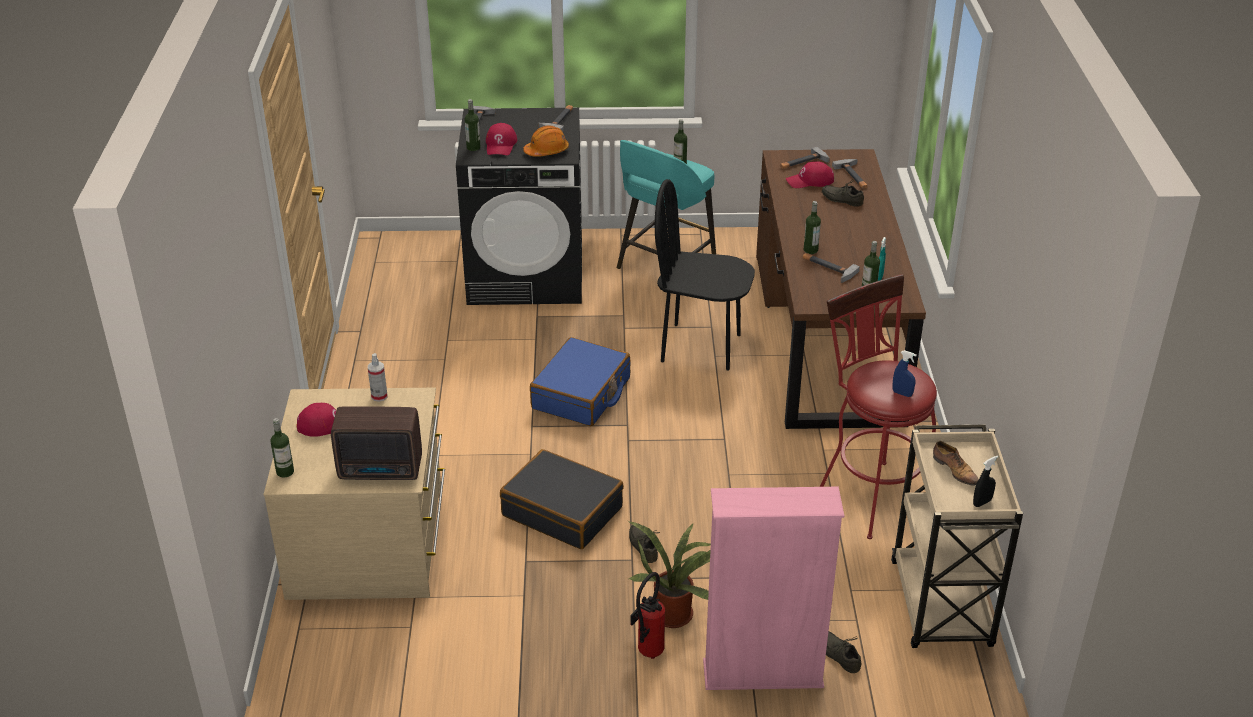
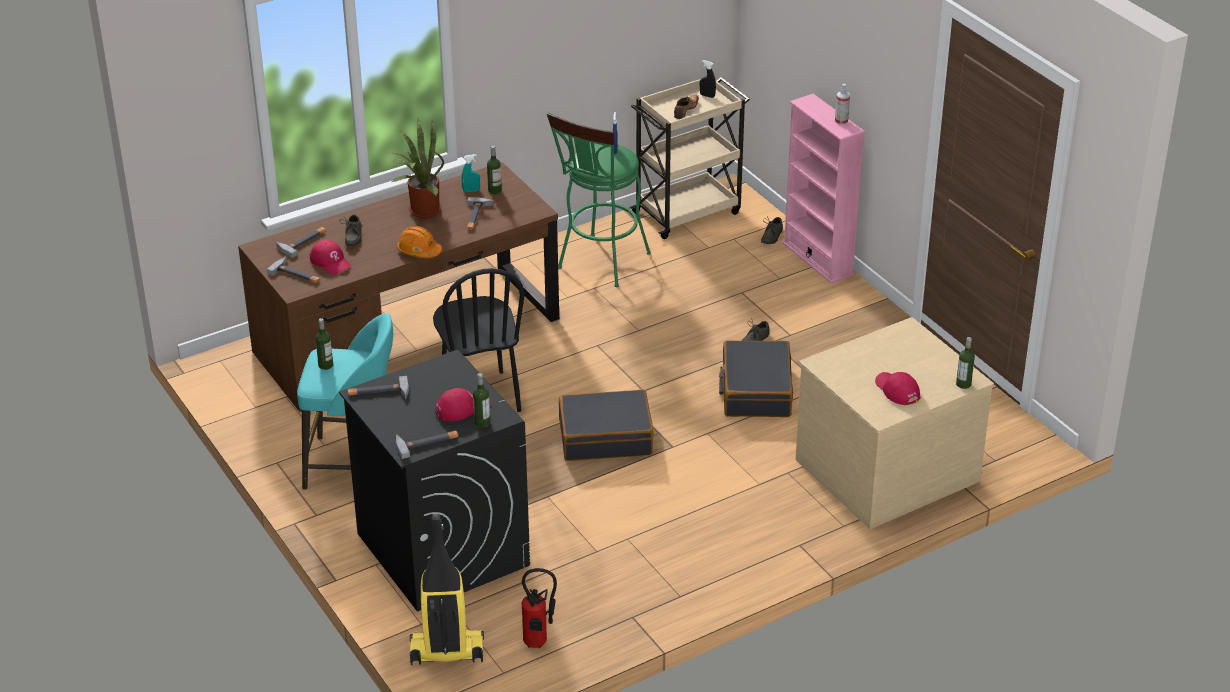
camera: 120 degrees left, 0 degrees up
(379, 396) = (838, 381): spray bottle -> spray bottle (841, 121)
(382, 470) = (912, 342): radio -> none
(420, 246) = (446, 652): none -> vacuum cleaner
(546, 151) = (451, 375): orange hard hat -> orange hard hat (419, 251)
(581, 394) = (605, 437): blue suitcase -> black suitcase
(647, 653) = (849, 306): fire extinguisher -> fire extinguisher (539, 644)
(675, 612) = (802, 307): potted plant -> potted plant (421, 210)
(810, 250) = (454, 230): bottle -> none
(870, 493) = (600, 264): red stool -> green stool

